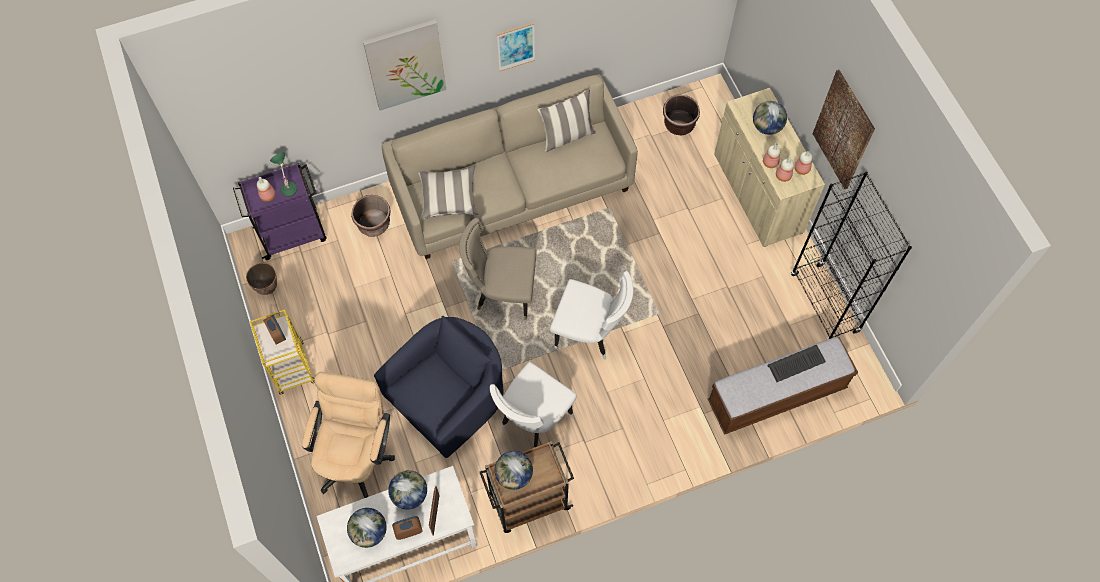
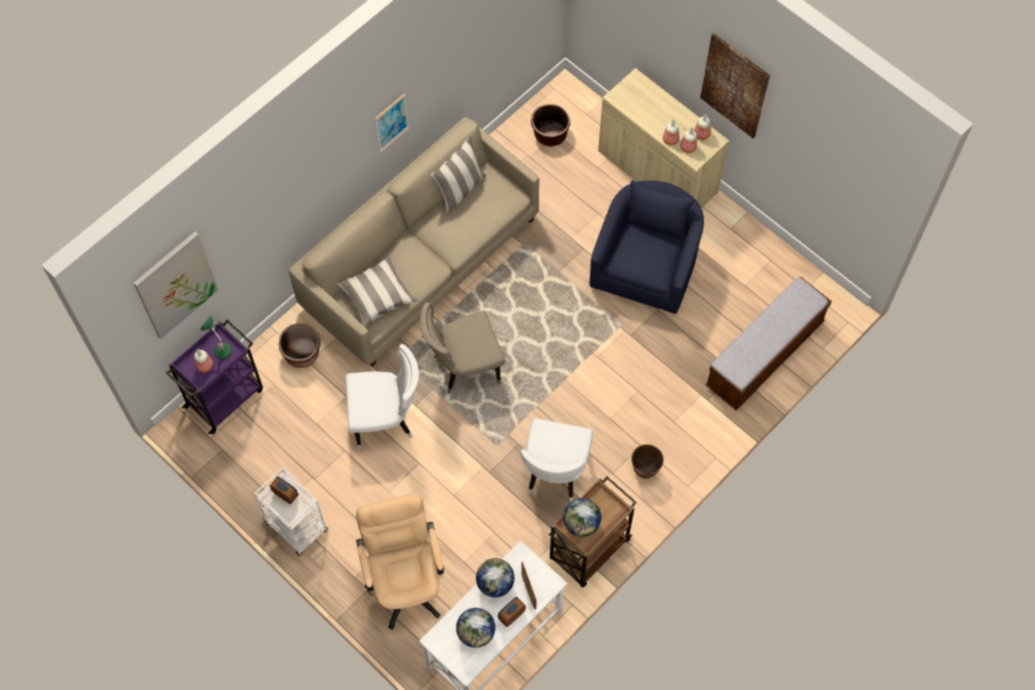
camera: 25 degrees left, 0 degrees up
(267, 287) = (228, 460): planter -> planter (645, 470)
(292, 368) = (297, 527): yellow cart -> white cart
(405, 64) = (302, 182): picture -> picture (175, 285)
(449, 397) = (465, 487): blue armchair -> blue armchair (646, 264)
(590, 334) = (566, 371): white chair -> white chair (386, 419)
(767, 127) = (651, 107): globe -> none
(796, 364) = (775, 317): keyboard -> none
(824, 303) = (767, 252): black bookcase -> none

